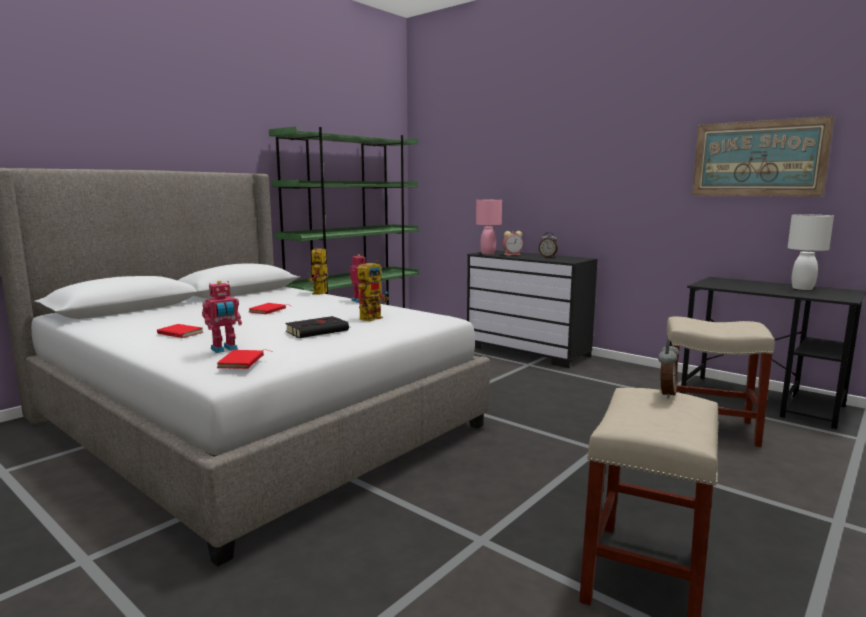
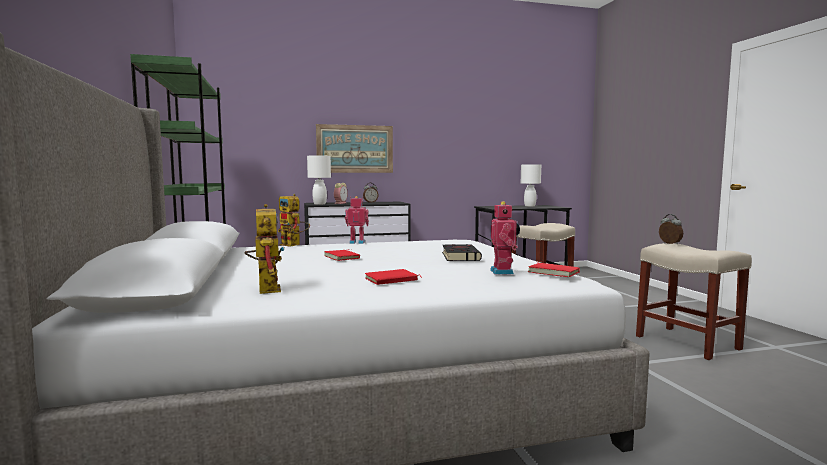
camera: 55 degrees left, 5 degrees down
(373, 317) = (431, 246): toy robot -> toy robot (265, 288)
(488, 253) = (320, 204): pink table lamp -> white table lamp
(758, 158) = (493, 132): picture -> picture (355, 149)

